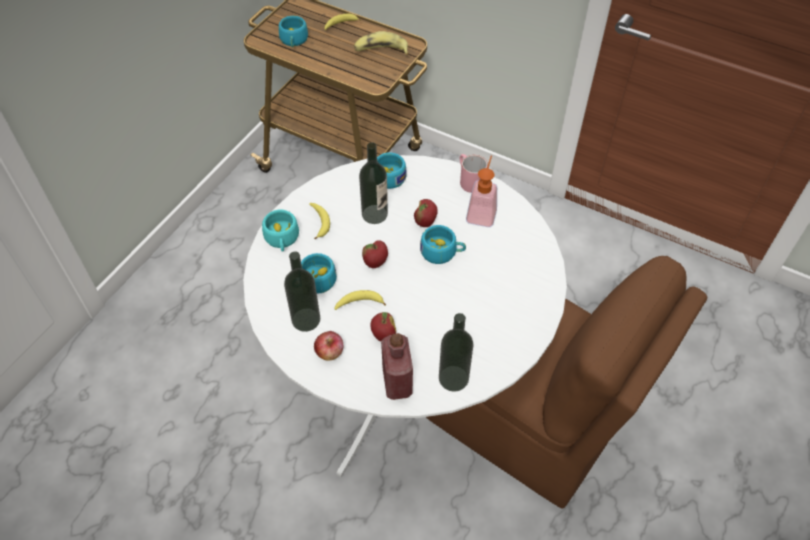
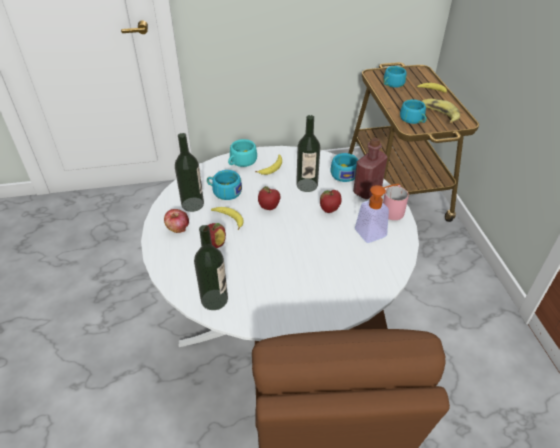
camera: 50 degrees right, 10 degrees down
(397, 382) = (184, 272): red bottle -> red bottle (367, 190)
(442, 252) = (315, 232): turquoise cup -> turquoise cup (413, 120)

